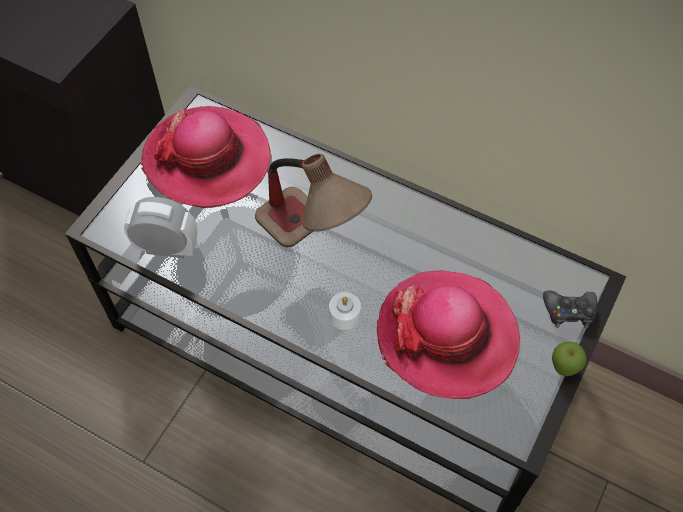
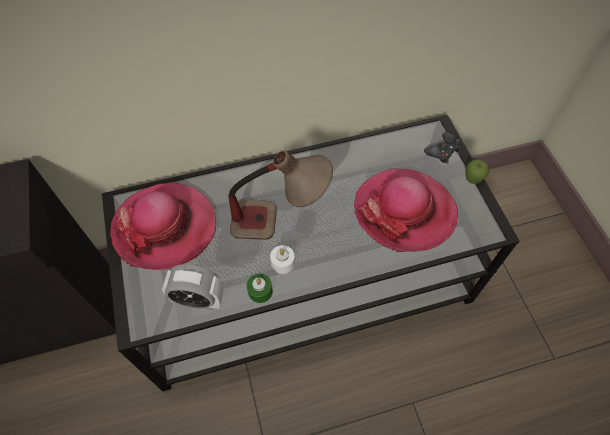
camera: 45 degrees left, 0 degrees up
(167, 248) = (198, 300): alarm clock -> alarm clock turned 135 degrees counterclockwise
(223, 287) = (260, 291): none -> green candle
(344, 315) = (343, 247): white candle -> white candle (282, 263)

